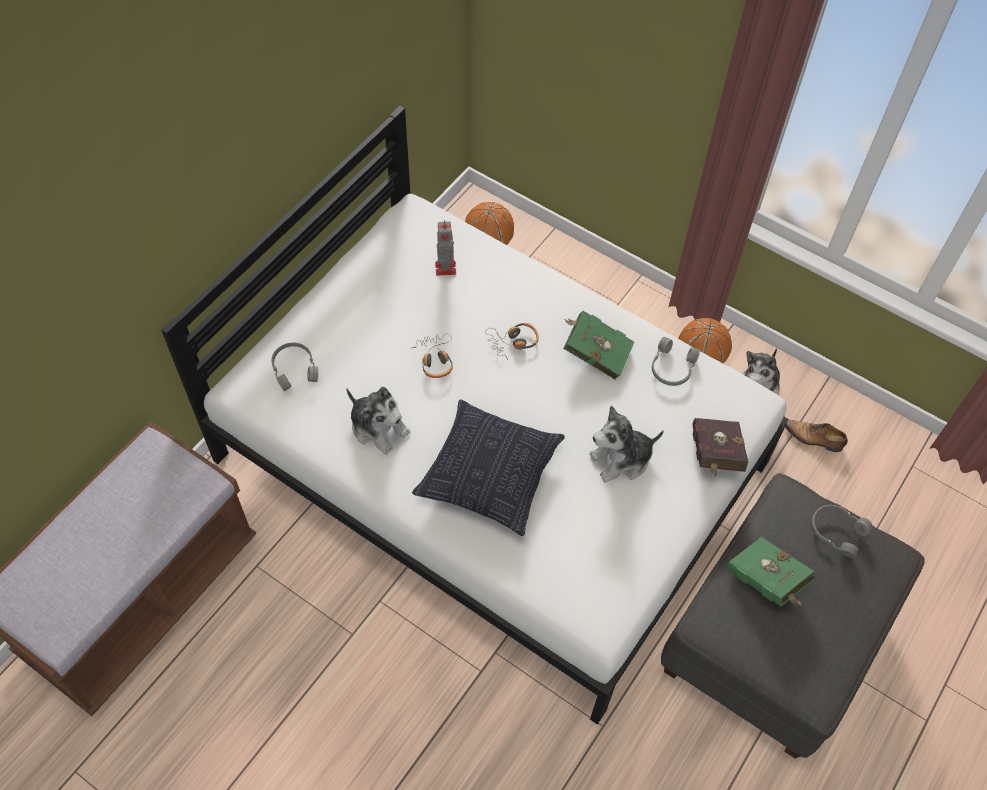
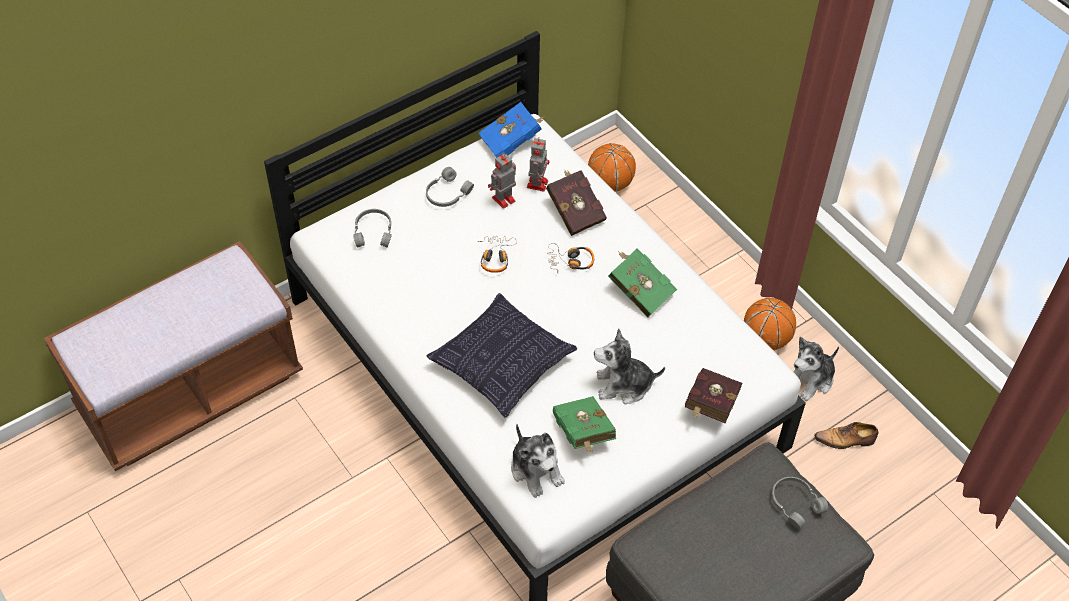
camera: 20 degrees right, 5 degrees down
(378, 427) = (424, 299): plush toy -> plush toy (536, 470)
(401, 229) = (512, 141): none -> blue book
(417, 295) = (502, 200): none -> toy robot
(495, 286) = (575, 211): none -> red book
(671, 367) = (704, 322): grey headphones -> grey headphones (447, 193)
(768, 582) = (712, 526): green book -> green book (583, 435)
(814, 438) = (846, 440): shoe -> shoe turned 45 degrees counterclockwise

